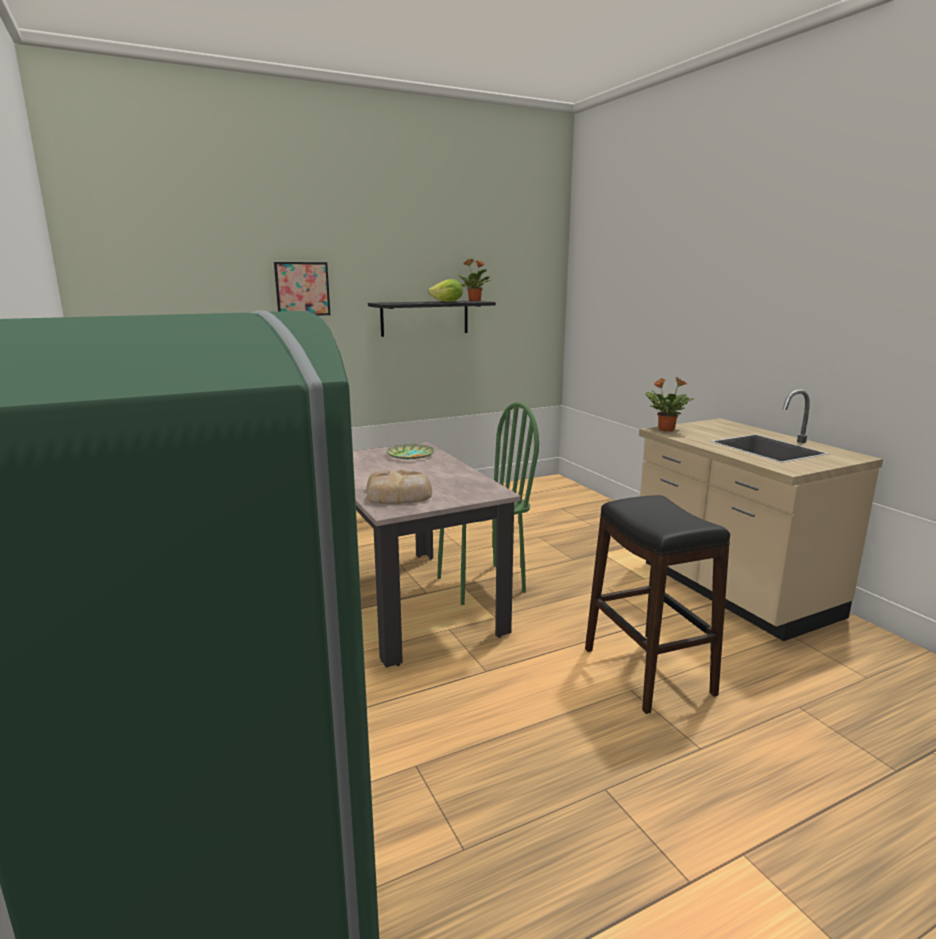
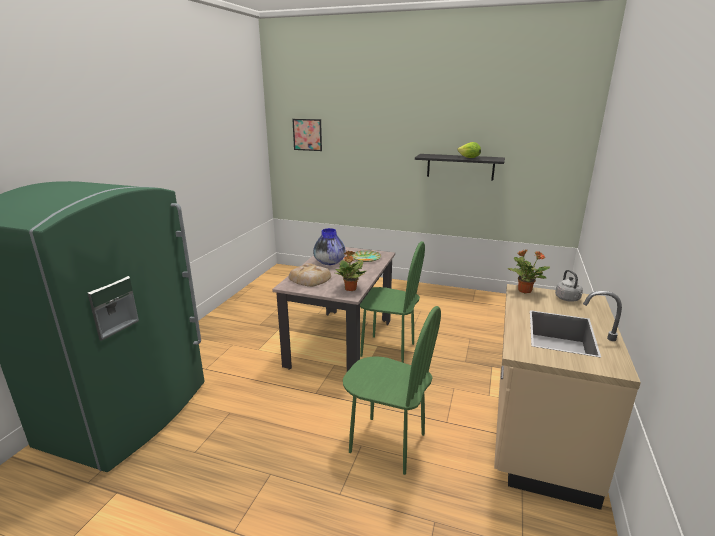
camera: 45 degrees right, 5 degrees up
(302, 289) = (380, 142): picture -> picture (307, 134)
(375, 471) = (329, 262): none -> vase
(475, 301) = (495, 158): potted plant -> potted plant (350, 289)
(648, 671) = (387, 443): black stool -> green chair
(708, 426) = (568, 299): none -> grey kettle

